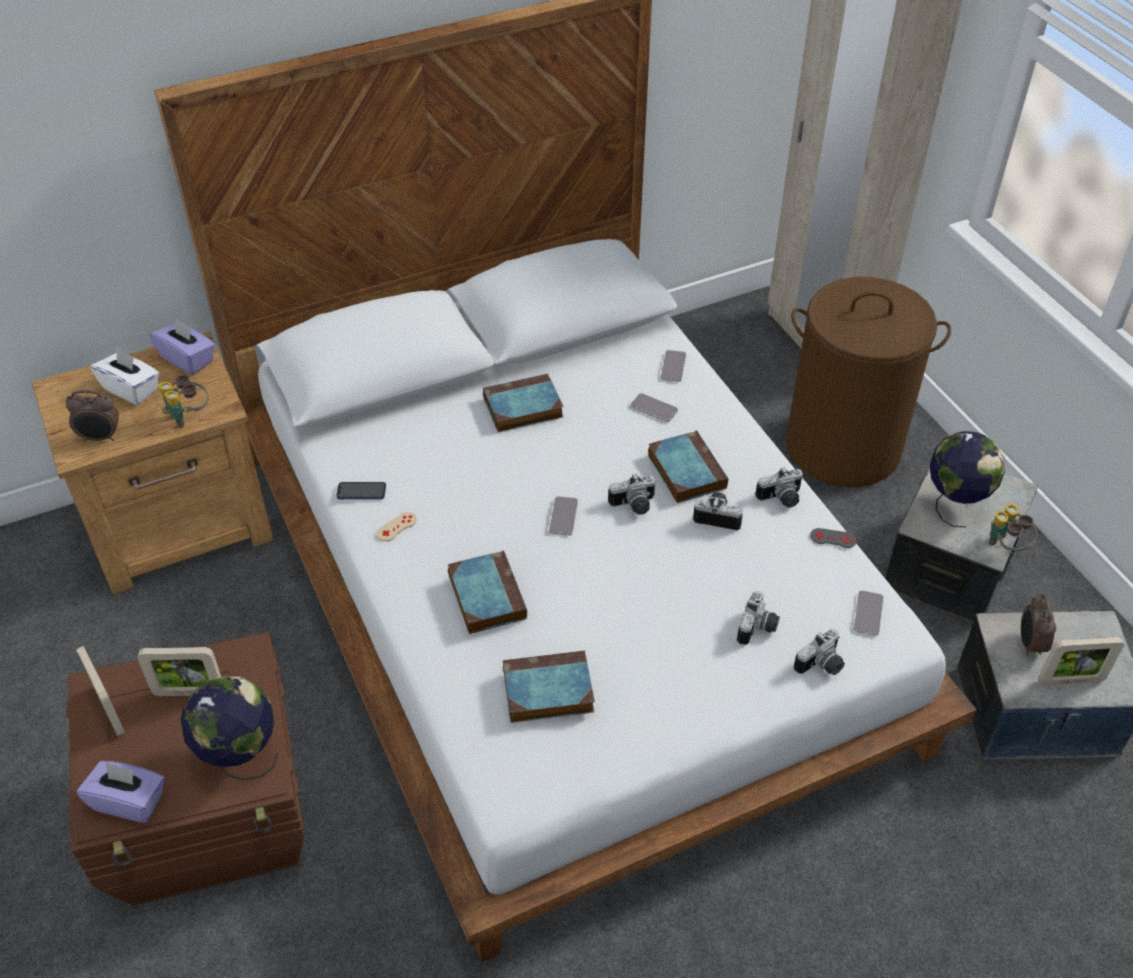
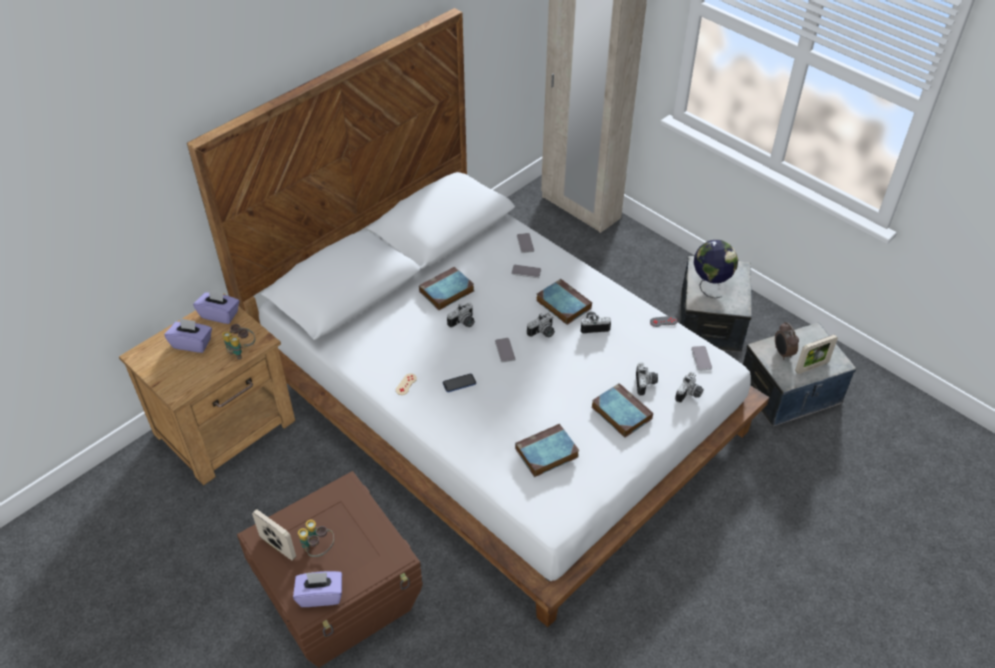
camera: 20 degrees left, 0 degrees up
(100, 437) = (189, 379): alarm clock -> none
(131, 389) = (192, 343): white tissue box -> purple tissue box
(189, 692) = (322, 521): picture frame -> none
(240, 757) = (376, 548): globe -> none
(361, 492) = (372, 369): phone -> phone (459, 383)
(485, 595) = (482, 409): book -> book (620, 412)
(781, 499) = (624, 306): camera -> camera (463, 323)
(843, 446) = (621, 268): brown laundry basket -> none
(1006, 546) = (747, 302): binoculars -> binoculars (318, 549)

